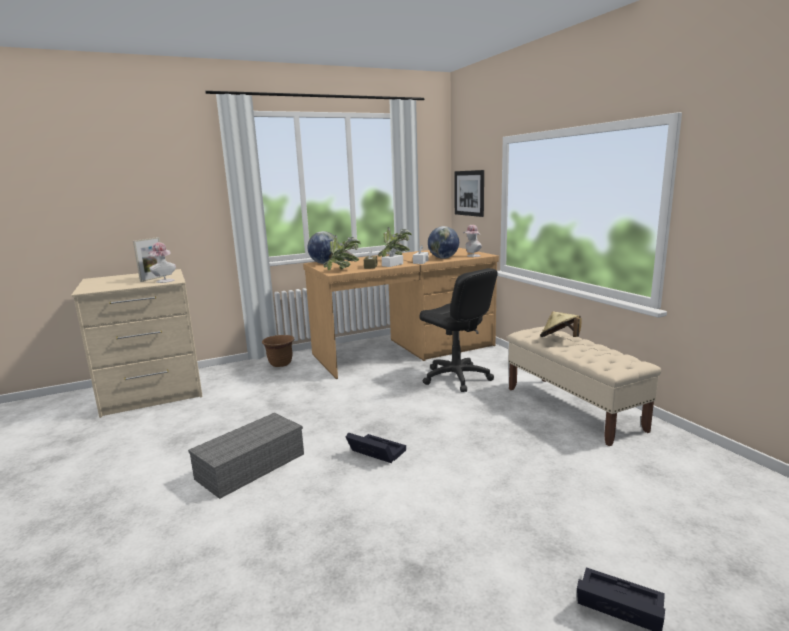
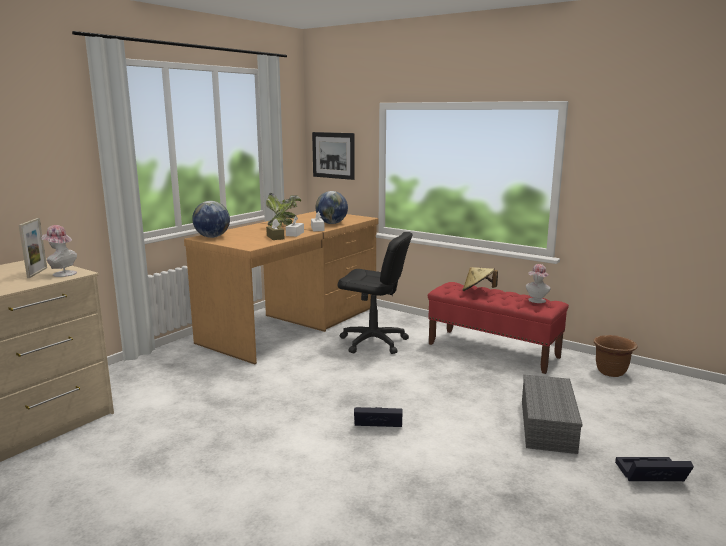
camera: 30 degrees left, 0 degrees up
(251, 465) = (270, 464): grey storage box -> grey storage box (546, 424)
(280, 364) = (168, 360): brown planter -> brown planter (611, 372)
(343, 270) = (253, 243): potted plant -> none
(472, 256) = (355, 220): hat -> hat (536, 301)
(573, 408) = (493, 350): beige bench -> red bench

